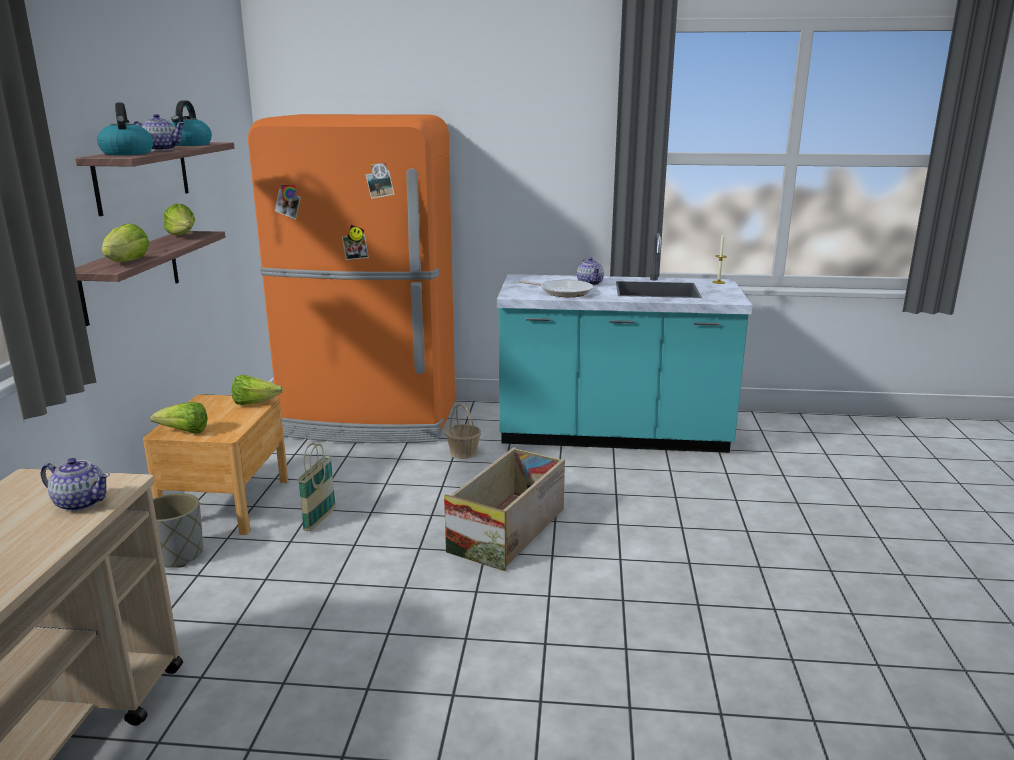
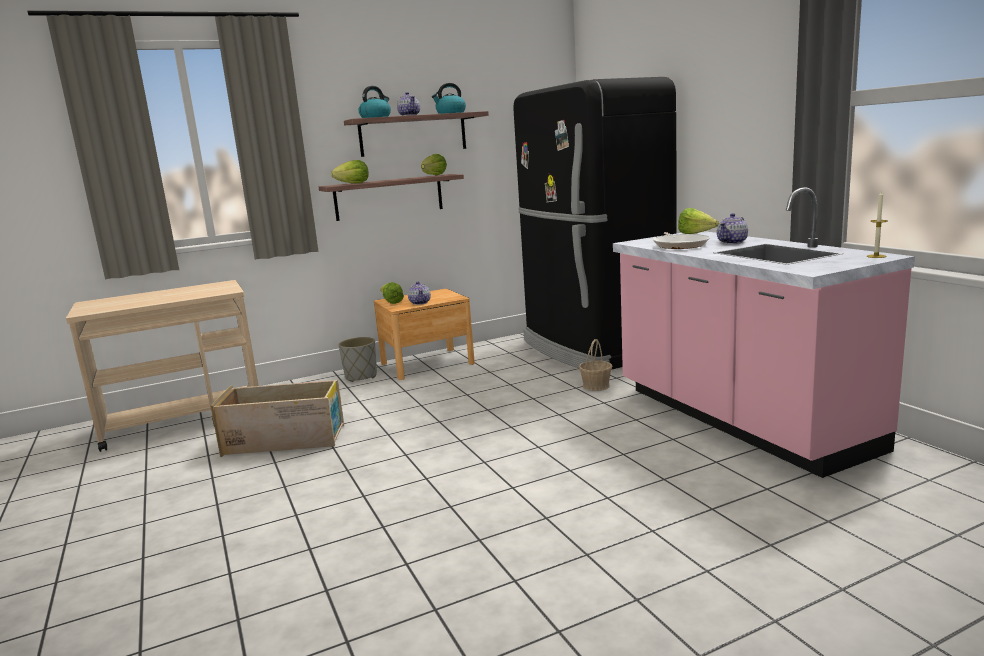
camera: 60 degrees right, 5 degrees down
(80, 503) = (203, 293): teapot -> teapot (420, 303)
(255, 403) = (451, 298): lettuce -> lettuce (696, 235)
(320, 520) = (438, 387): basket -> none
(370, 419) = (593, 348): orange fridge -> black fridge
(508, 530) = (501, 437): crate -> crate (286, 440)
(613, 436) = (738, 419): turquoise counter -> pink counter

